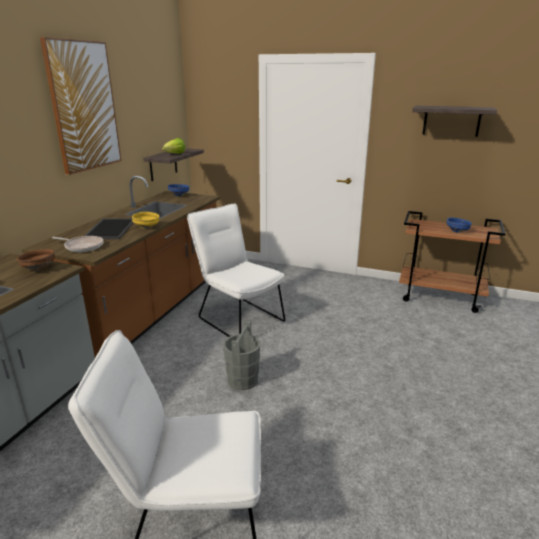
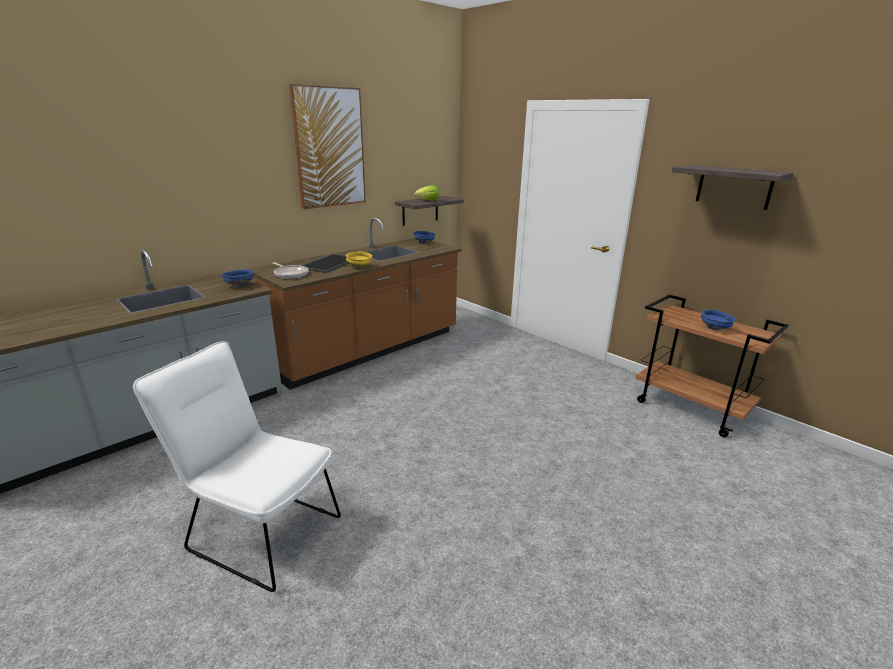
camera: 25 degrees right, 0 degrees up
(38, 268) = (239, 285): brown bowl -> blue bowl
(237, 317) = (440, 374): white chair -> none
(242, 380) = (396, 432): grey bucket -> none

